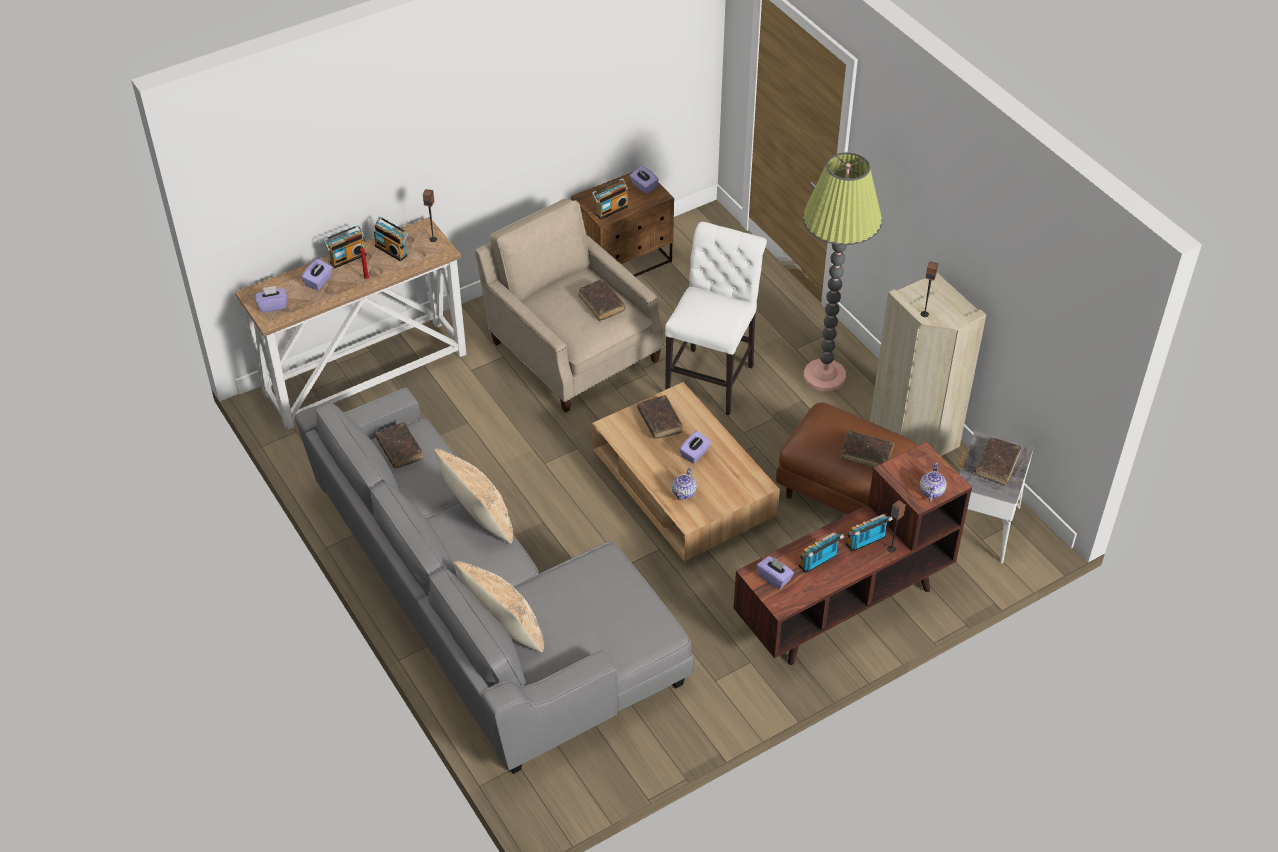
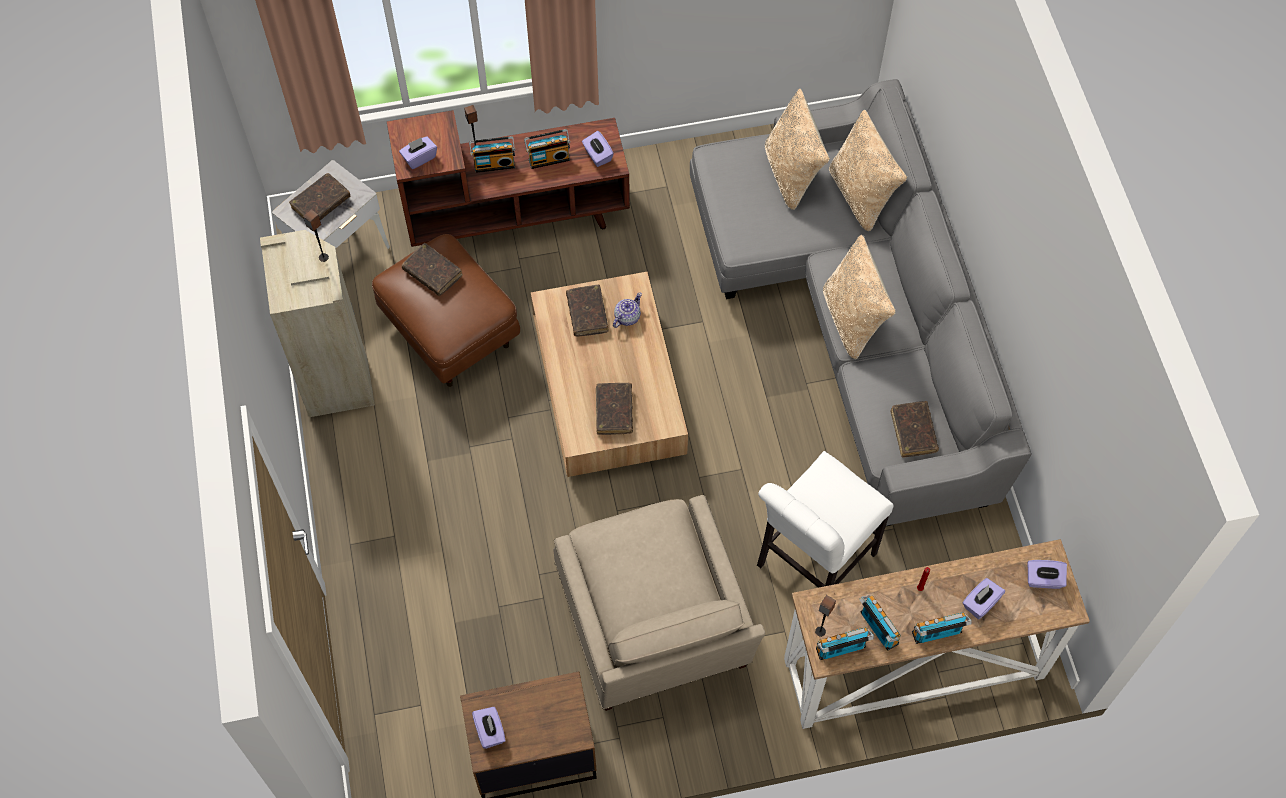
camera: 160 degrees left, 15 degrees up
(580, 634) = (791, 176): none -> beige pillow
(601, 304) = (622, 560): brown book -> brown book (587, 314)
(610, 209) = (552, 700): radio -> radio (841, 650)
(695, 454) = (595, 359): purple tissue box -> purple tissue box (419, 158)
(713, 378) = (509, 524): white stool -> white stool (811, 564)
(824, 376) = (384, 485): floor lamp -> none
(931, 491) = (427, 128): teapot -> none

